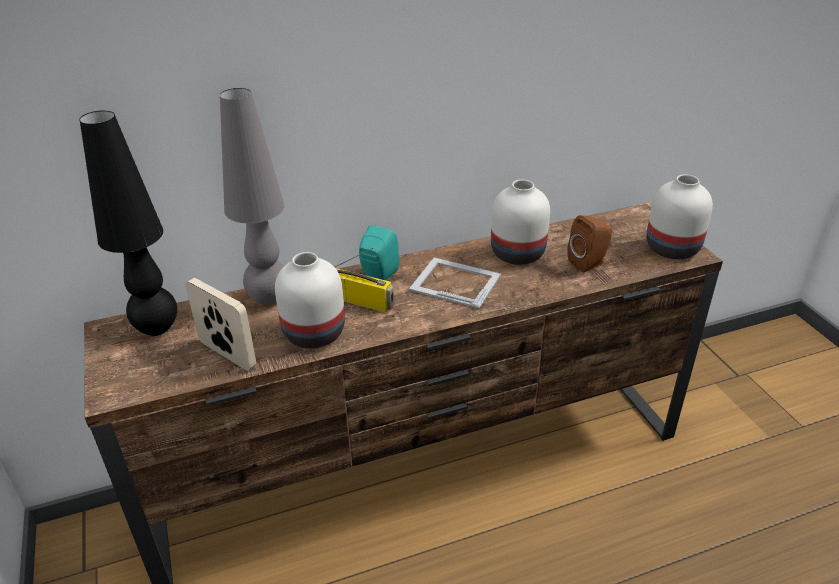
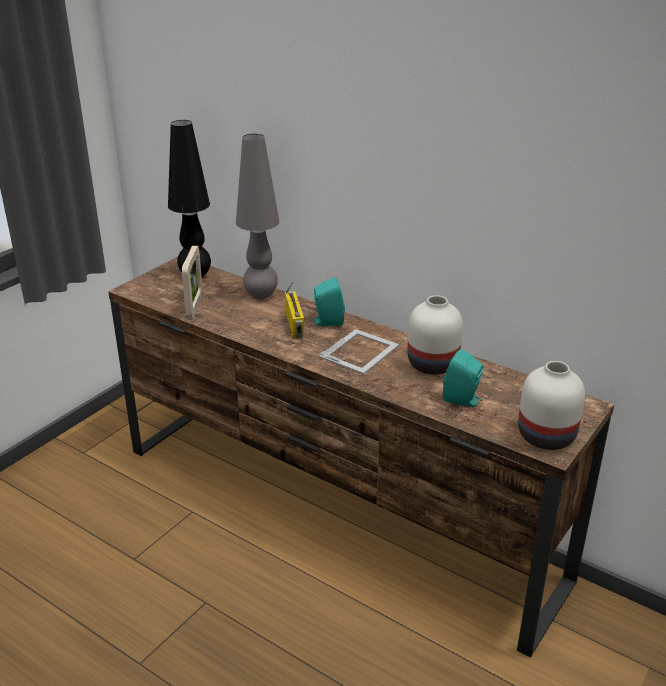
camera: 55 degrees right, 5 degrees down
(312, 333) = (243, 323): white vase -> none
(454, 282) = (360, 351): picture frame -> picture frame turned 45 degrees clockwise
(589, 263) = (463, 400): brown speaker -> turquoise speaker

